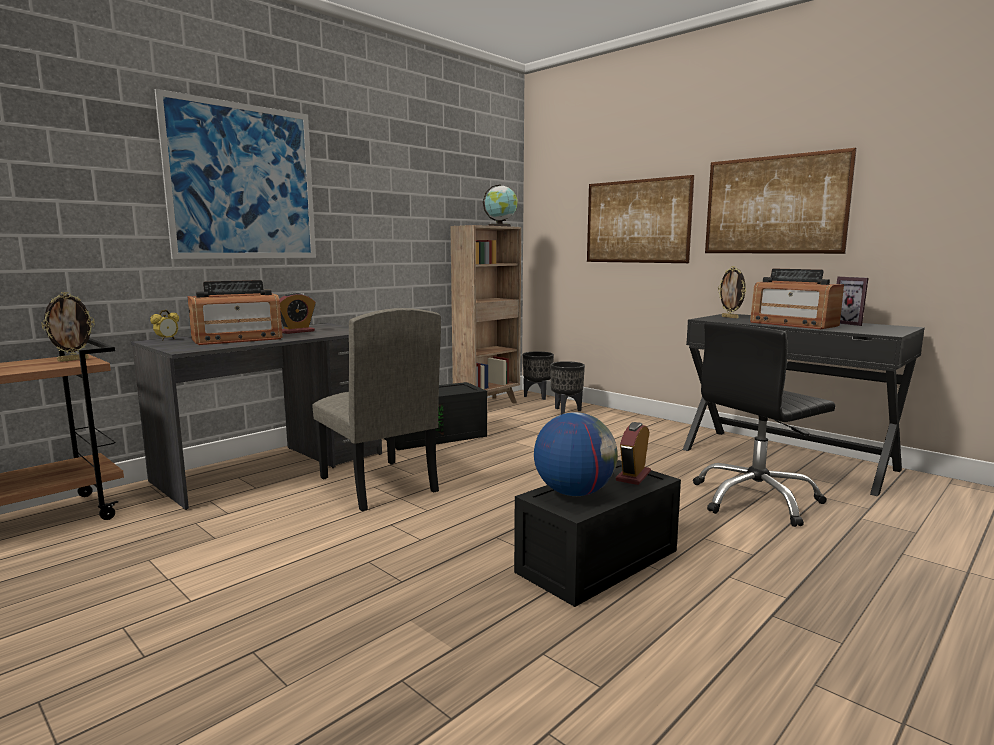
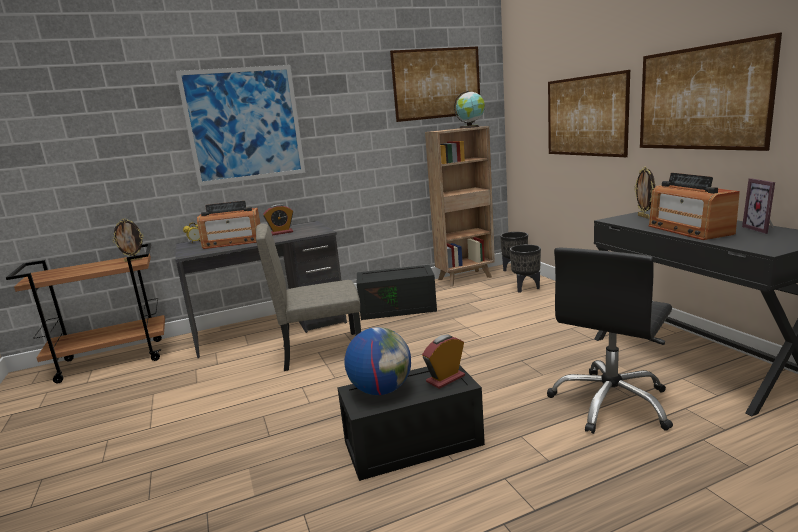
camera: 25 degrees right, 5 degrees up
(377, 485) = (321, 350): beige chair -> beige chair turned 90 degrees clockwise
(463, 172) = (437, 83): none -> picture
(756, 500) = (611, 403): black office chair -> black office chair turned 45 degrees counterclockwise

